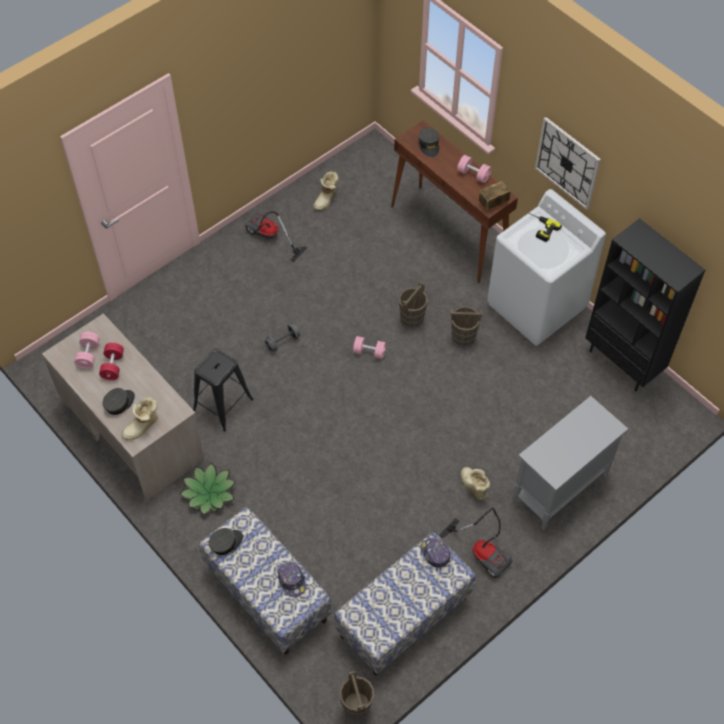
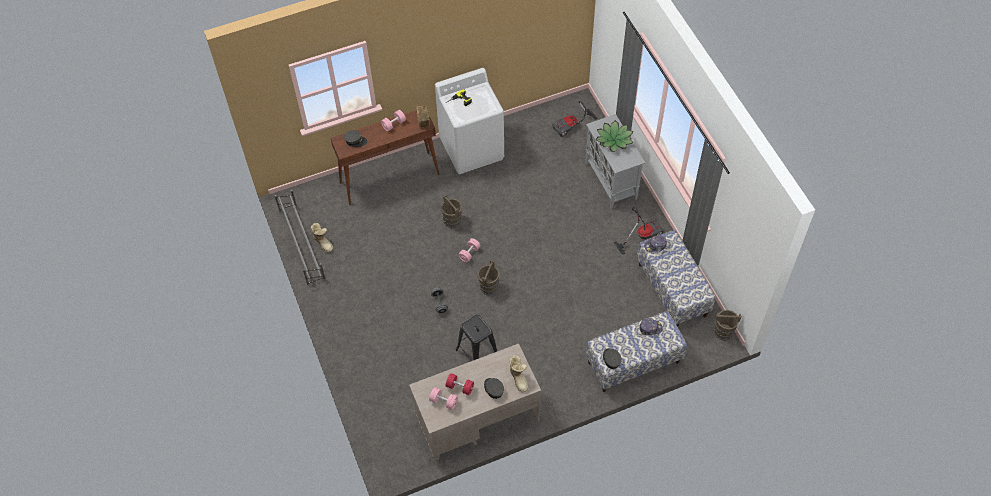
camera: 70 degrees left, 0 degrees up
(209, 493) = (546, 379): potted plant -> potted plant (614, 140)
(269, 238) = (342, 288): vacuum cleaner -> vacuum cleaner (572, 126)
(316, 180) = (302, 244): none -> grey shoe rack
(463, 337) = (480, 196): brown bucket -> brown bucket (489, 287)
(473, 487) = (594, 226): boot -> none
(567, 163) = (440, 57): wall clock -> none
(623, 362) = (534, 118): black bookcase -> none

